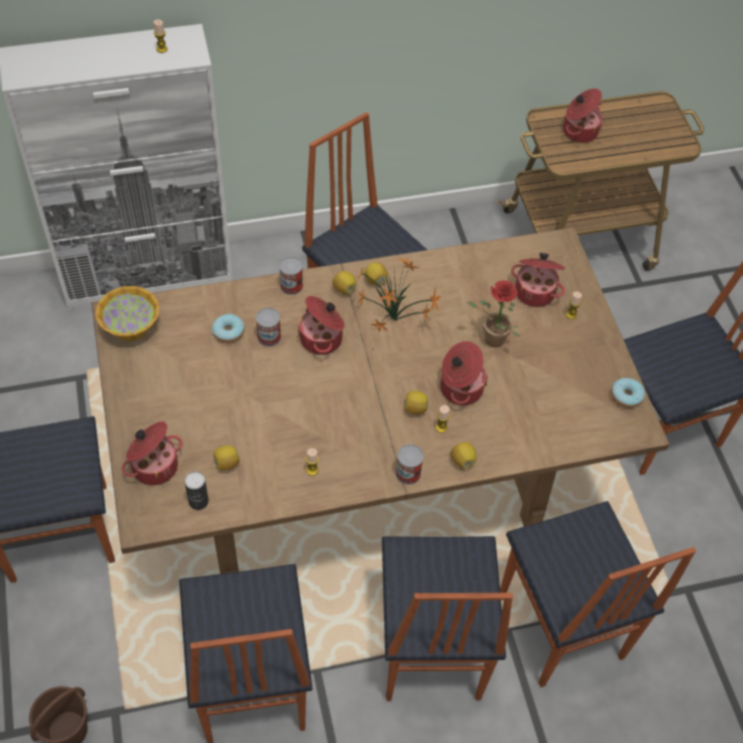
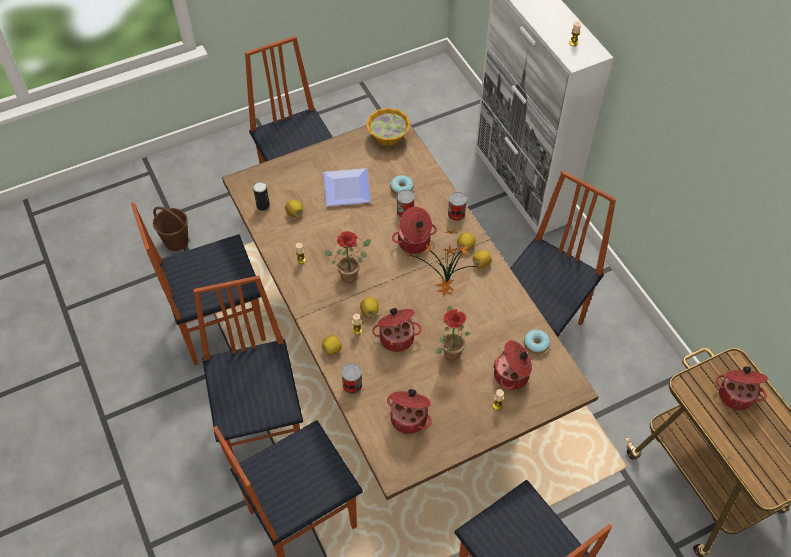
camera: 80 degrees right, 0 degrees up
(154, 465) = (284, 177): cooking pot -> cooking pot (409, 417)
(208, 395) = (345, 190): none -> plate
(351, 417) = (351, 274): none -> potted plant
(408, 473) = (312, 317): can -> can (352, 385)
(428, 650) = (264, 429): chair -> chair turned 90 degrees clockwise
(626, 396) = (425, 458): donut -> donut (536, 344)

